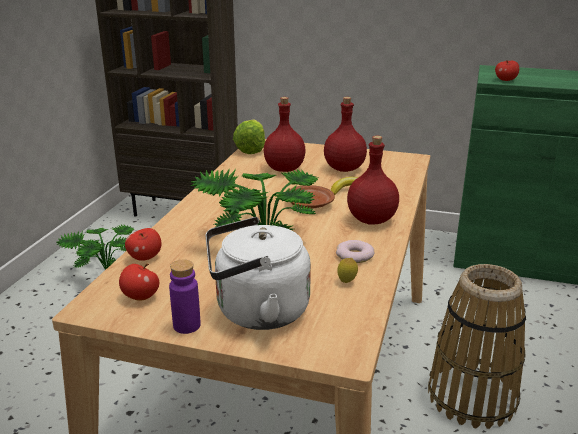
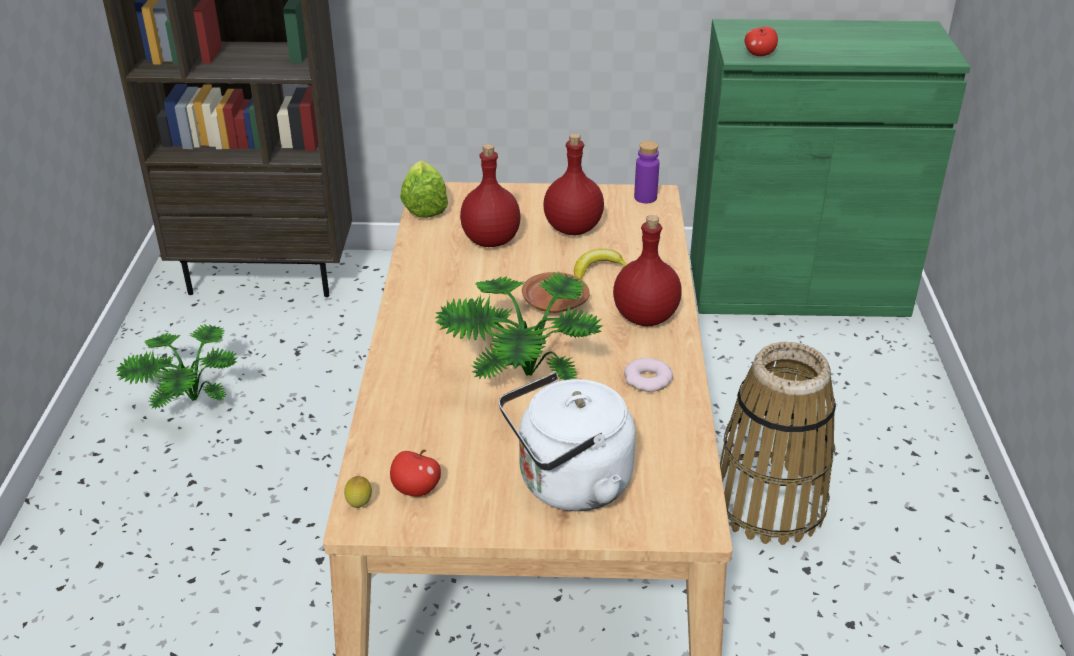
camera: 15 degrees left, 10 degrees up
(145, 257) = (385, 428): apple -> none
(187, 325) = (496, 520): purple bottle -> purple bottle (645, 198)
(347, 282) = (655, 422): lemon -> lemon (359, 506)

